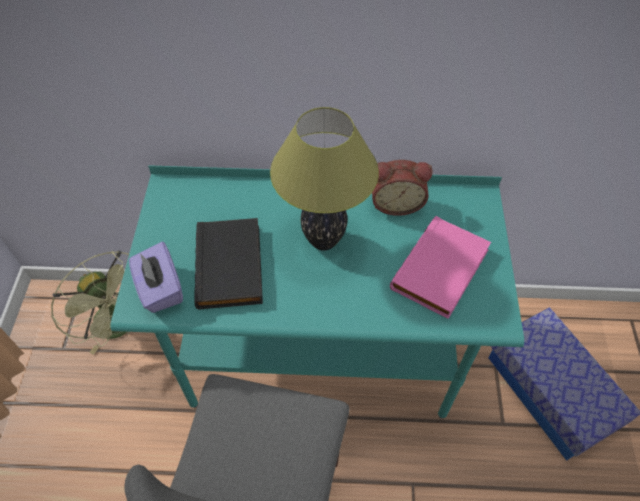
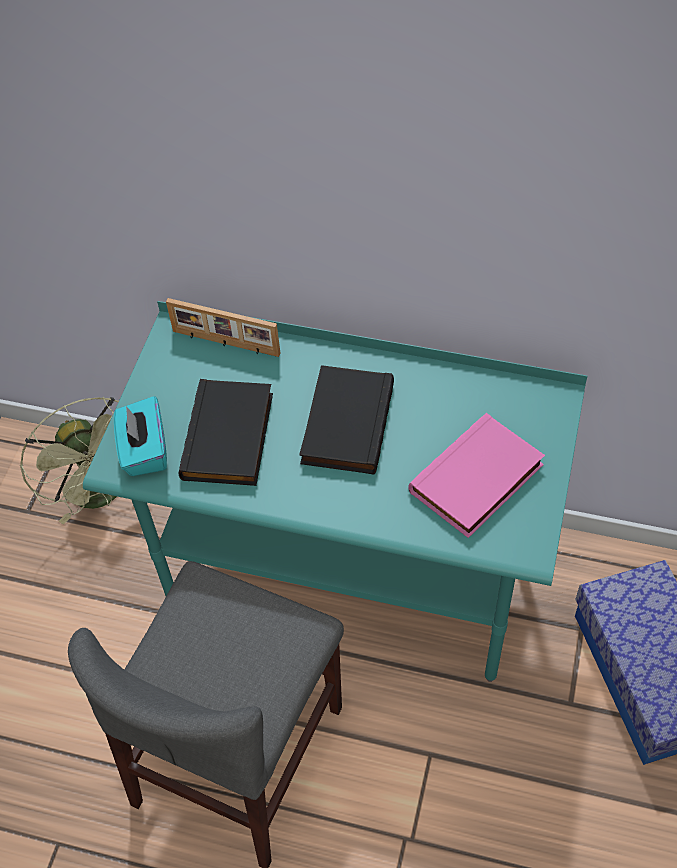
camera: 15 degrees right, 0 degrees up
(160, 289) = (144, 451): purple tissue box -> turquoise tissue box
(211, 192) = (225, 343): none -> picture frame
(323, 240) = (345, 422): table lamp -> black book
(396, 203) = (447, 389): alarm clock -> none

